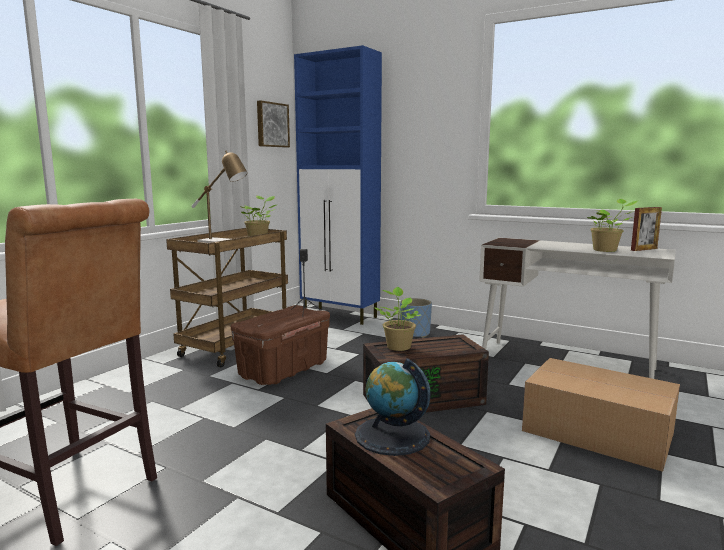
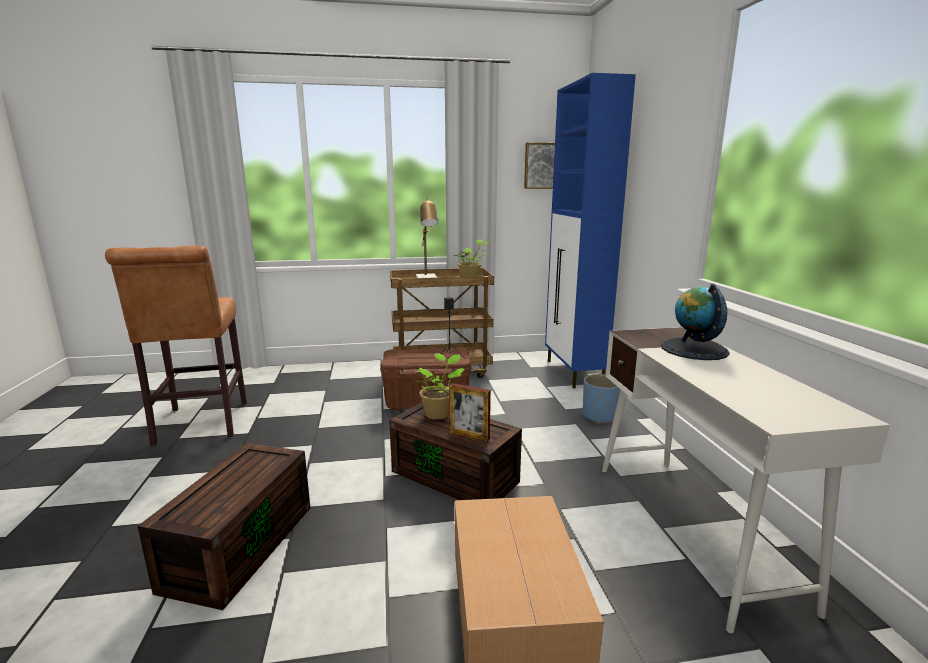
camera: 50 degrees right, 5 degrees up
(392, 435) = (241, 472): globe -> globe (693, 349)
(606, 250) = (733, 385): potted plant -> none
(644, 249) = (814, 404): picture frame -> picture frame (469, 436)

